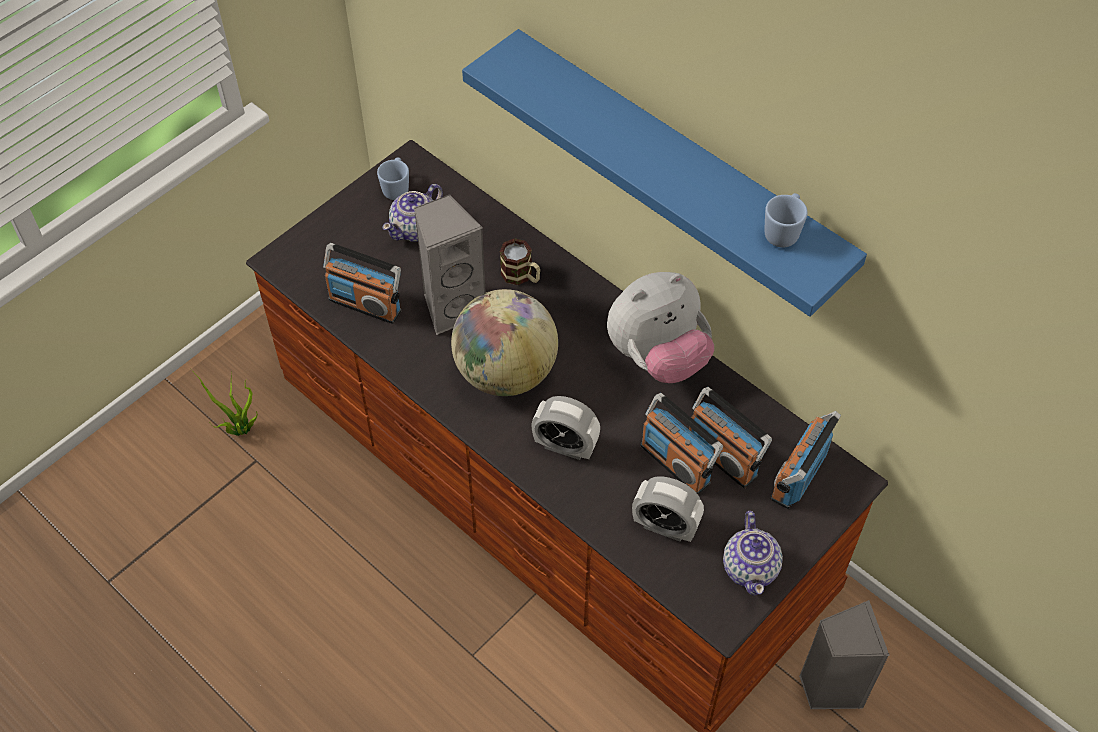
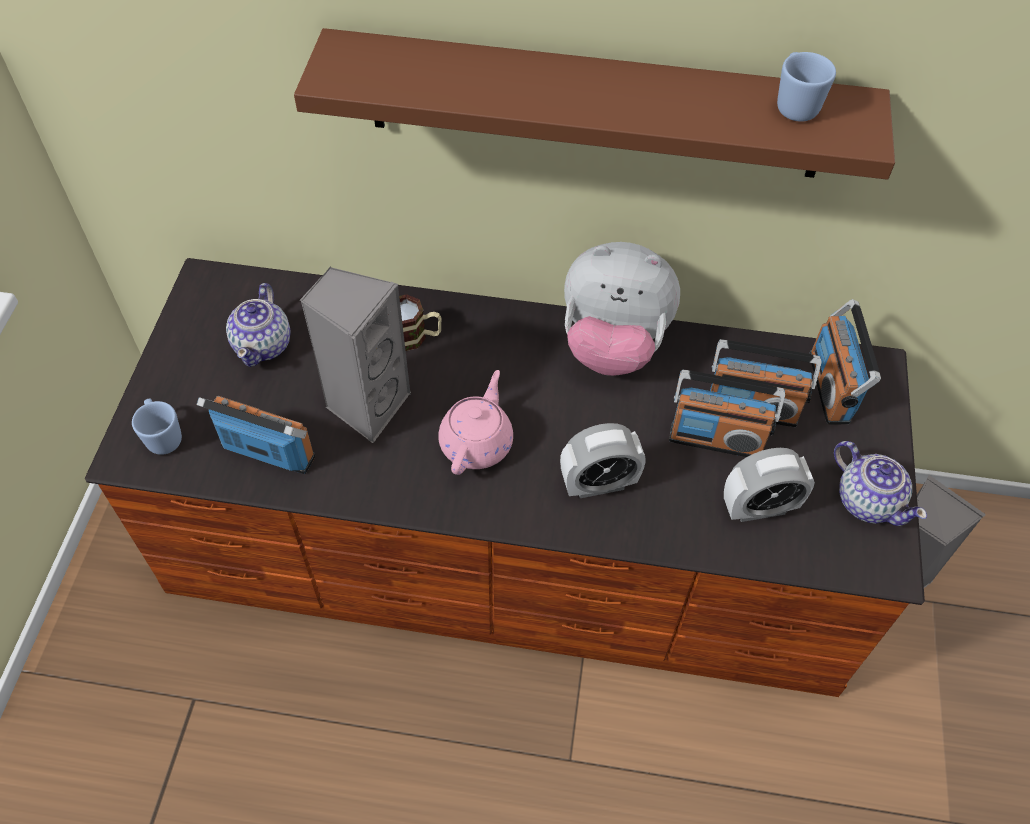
camera: 35 degrees left, 0 degrees up
(240, 430) = (152, 677): potted plant -> none
(365, 304) = (267, 452): radio -> radio turned 150 degrees counterclockwise
(396, 188) = (209, 313): blue mug -> blue mug (163, 436)
(505, 372) = (477, 442): globe -> pink teapot
(658, 357) = (613, 346): plush toy -> plush toy turned 75 degrees clockwise
(678, 166) = (595, 105): blue shelf -> brown shelf

